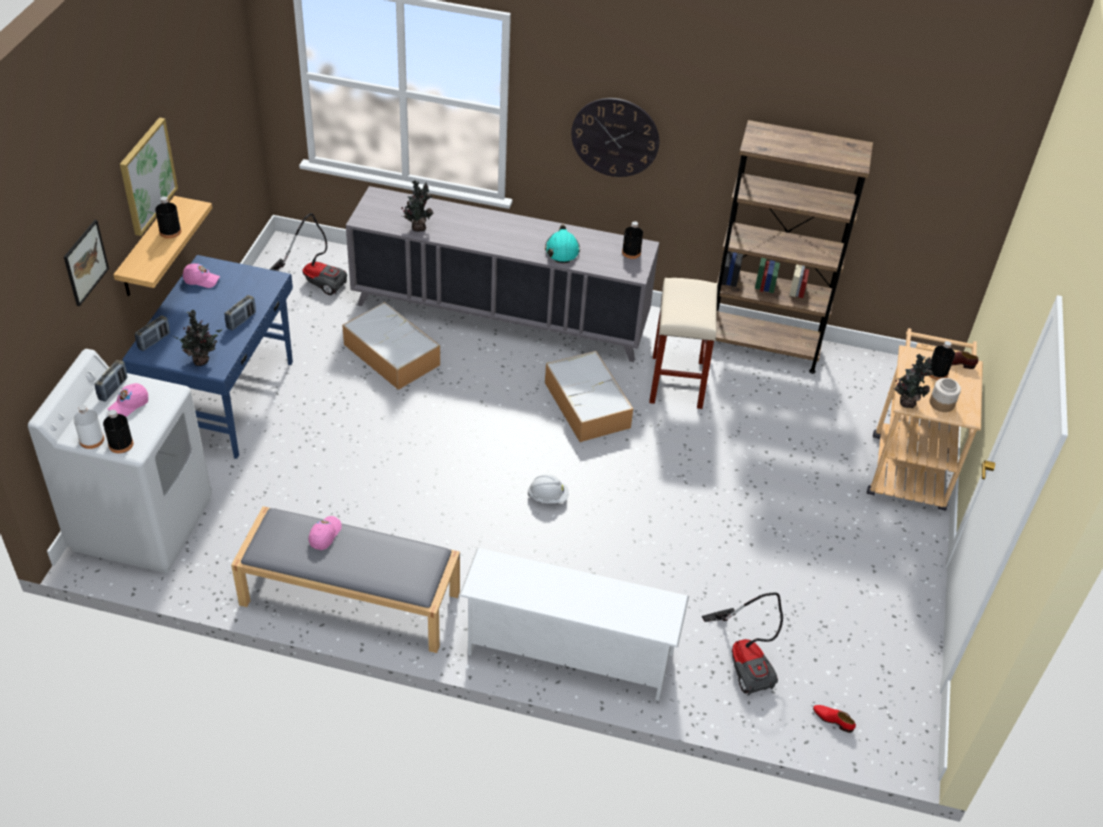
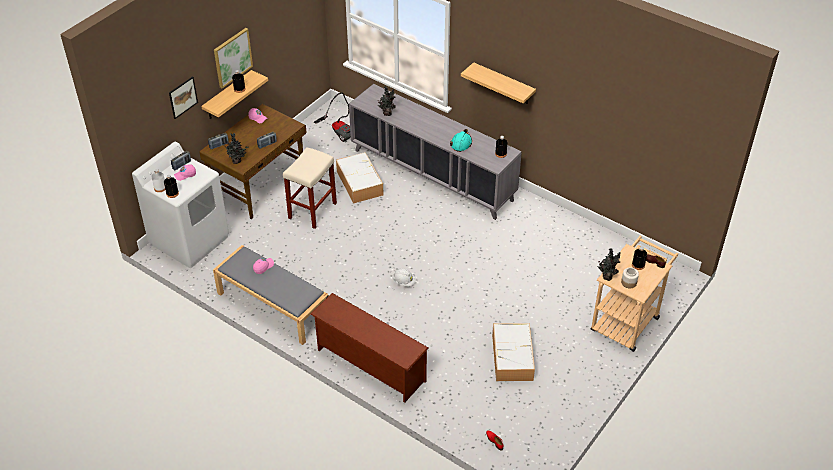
camera: 25 degrees right, 0 degrees up
(224, 398) = (260, 186): blue desk -> brown desk
(567, 655) = (369, 365): white shoe rack -> brown shoe rack
(588, 406) = (454, 238): storage box -> storage box (512, 358)
(615, 137) = (503, 84): wall clock -> shelf
(677, 383) = (514, 238): beige stool -> beige stool (312, 211)
(746, 659) = (465, 396): vacuum cleaner -> none
(762, 346) = (579, 229): brown bookcase -> none

